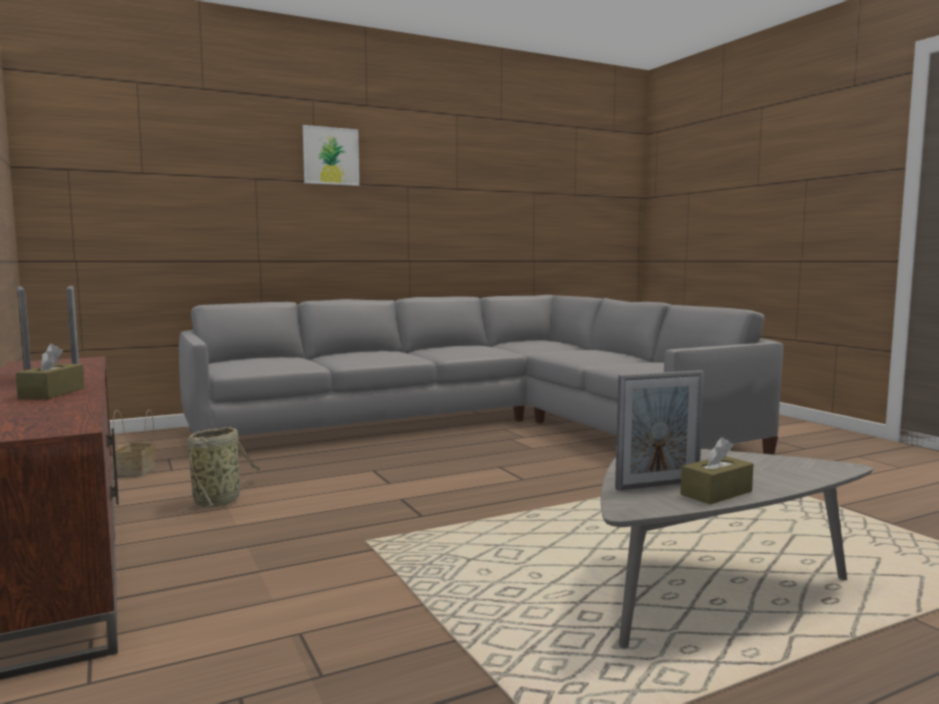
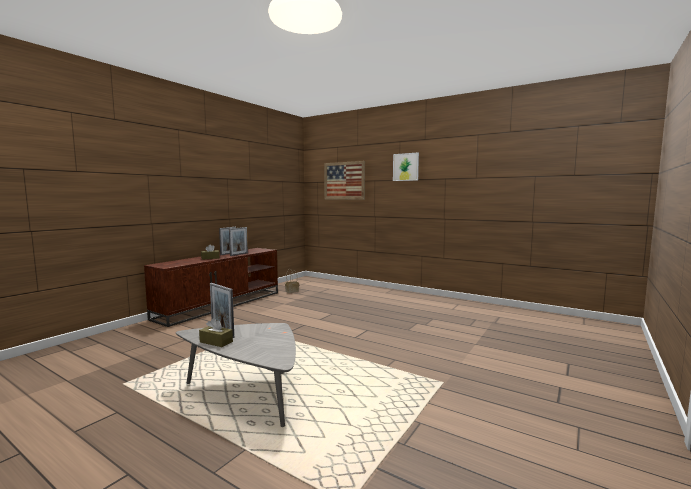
camera: 60 degrees right, 0 degrees up
(167, 173) = (344, 181): none -> picture
(219, 501) = (275, 306): basket -> none
(482, 424) = (432, 313): grey sofa -> none

